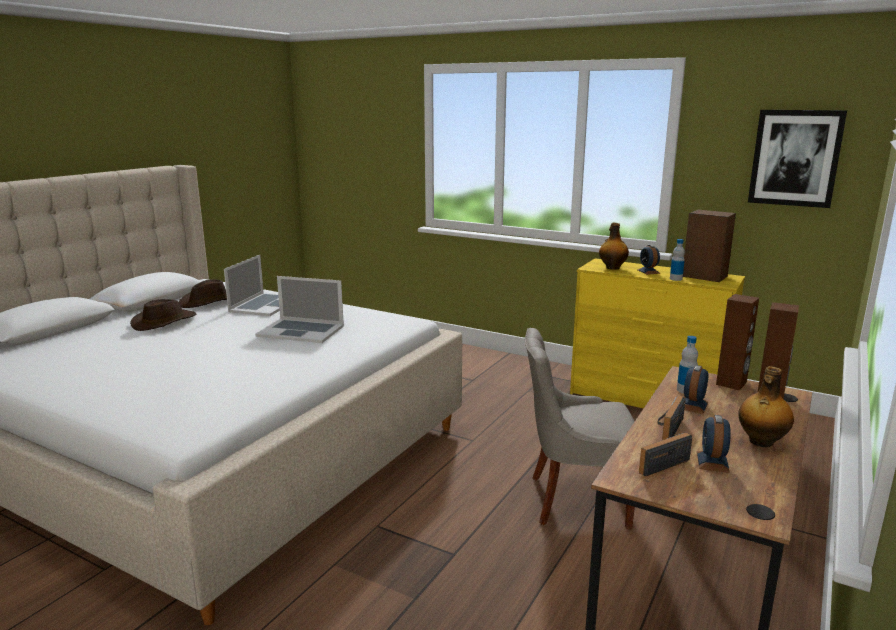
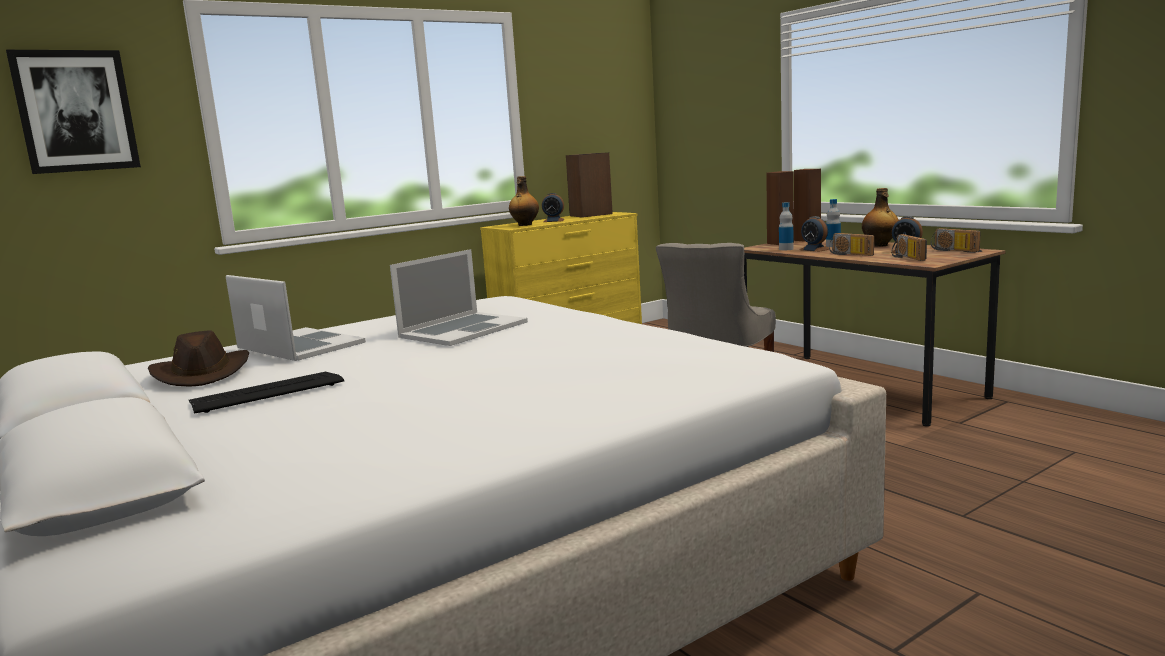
camera: 65 degrees left, 5 degrees down
(164, 322) = (266, 393): brown hat -> keyboard
(676, 279) = (587, 218): bottle -> bottle (833, 246)
(745, 494) = (952, 250): none -> radio
(795, 158) = (604, 104): picture -> picture (76, 111)

